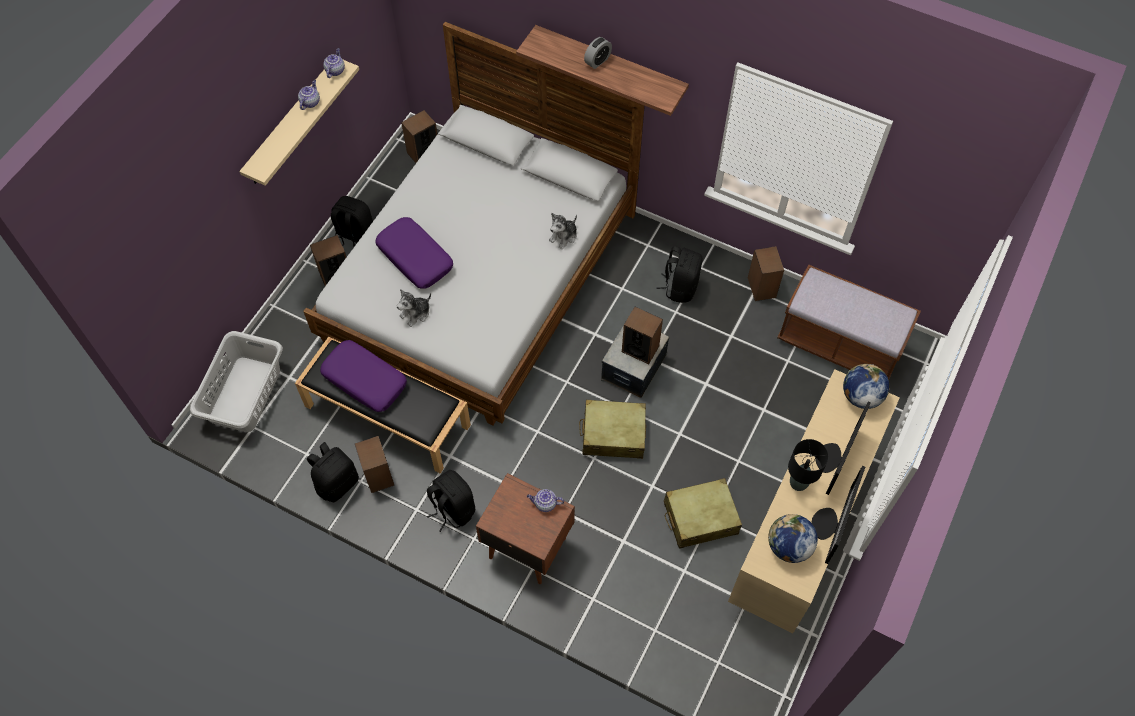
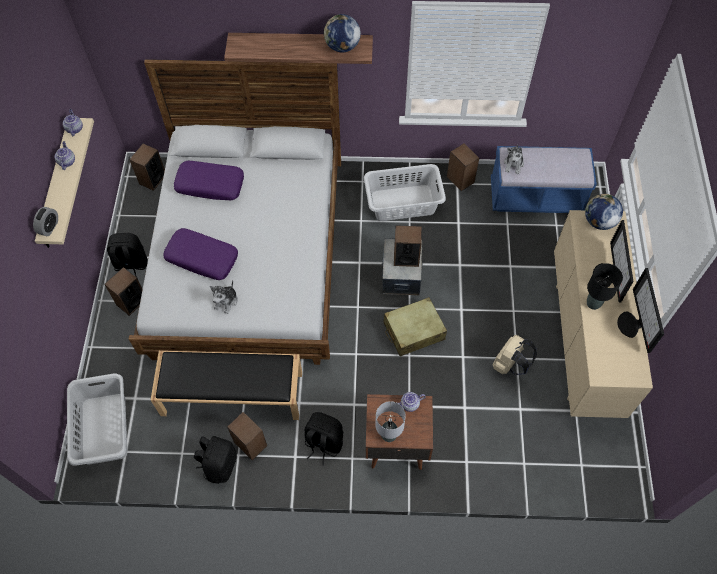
camera: 25 degrees left, 0 degrees up
(365, 380) = (209, 372): purple pillow -> purple pillow (210, 185)
(505, 525) = (388, 435): none -> grey table lamp
(564, 236) = (310, 195): plush toy -> plush toy (513, 164)
(597, 61) = (293, 42): alarm clock -> alarm clock (49, 227)
(680, 287) = (402, 202): black backpack -> grey laundry basket
(700, 518) = (510, 365): beige suitcase -> beige backpack
(788, 546) = (613, 353): globe -> globe (342, 47)
(839, 344) = (535, 197): brown bench -> blue bench

